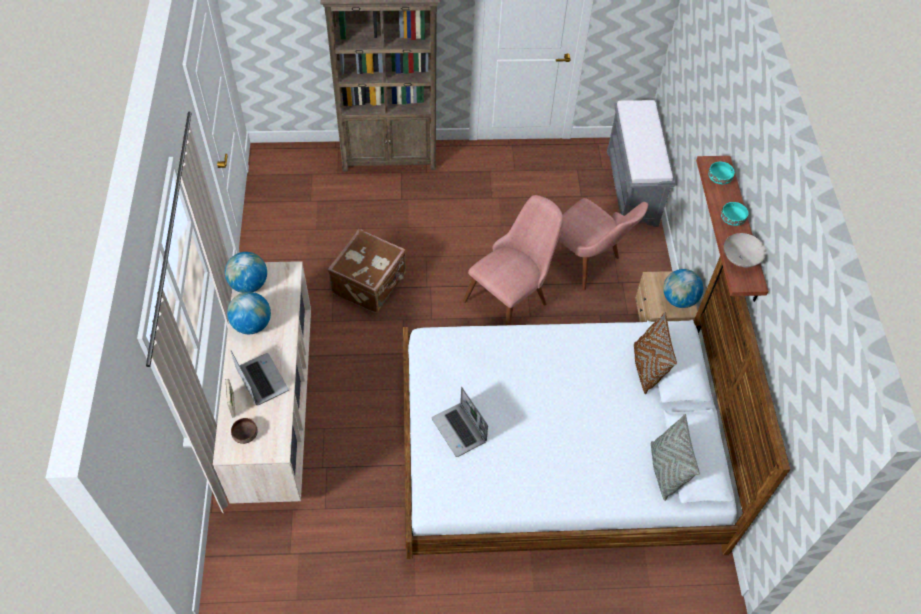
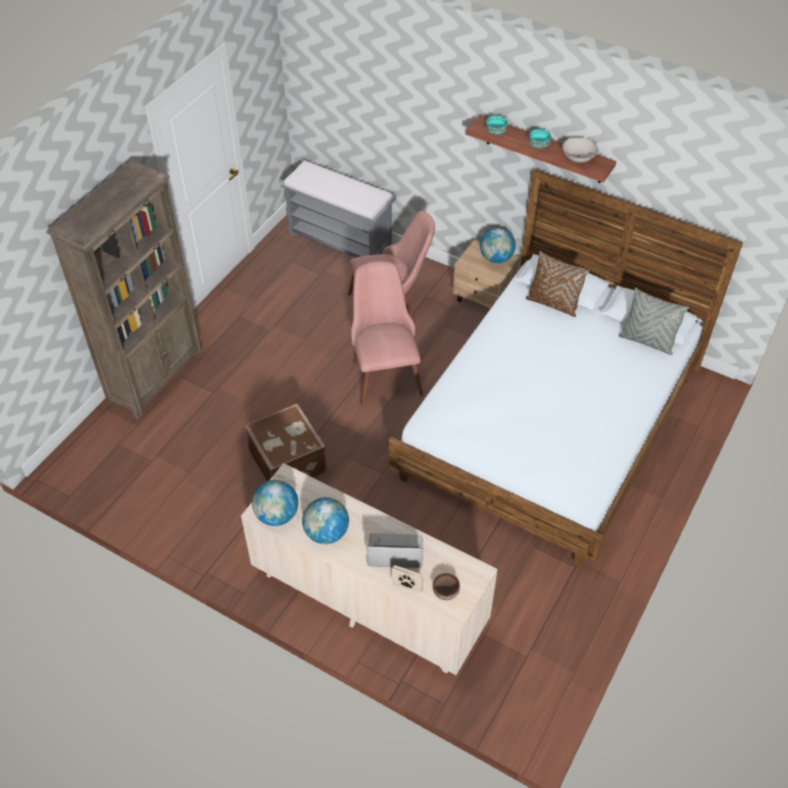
camera: 55 degrees left, 5 degrees down
(460, 430) = (531, 445): laptop -> none

